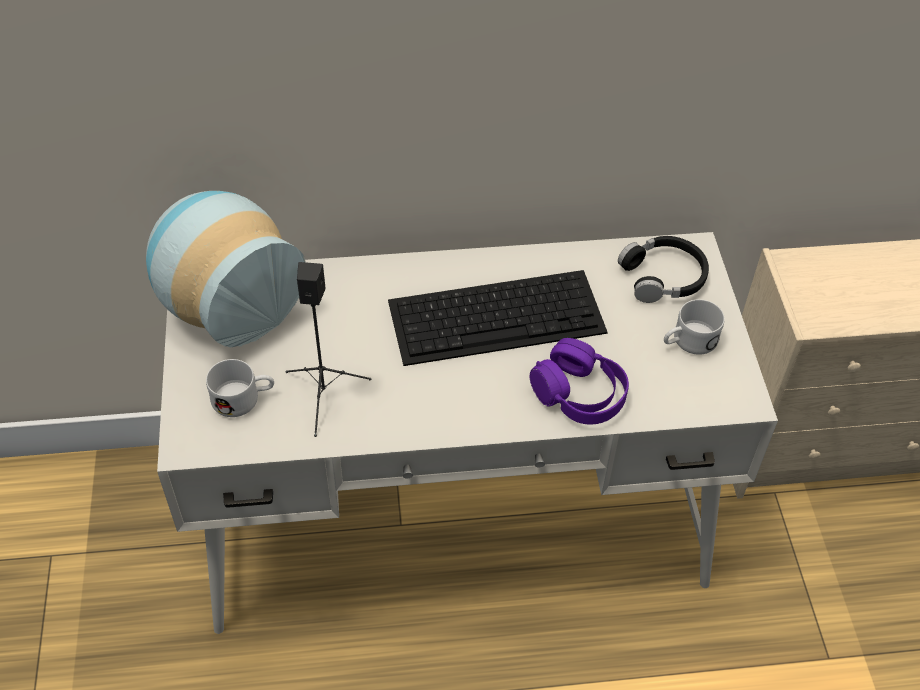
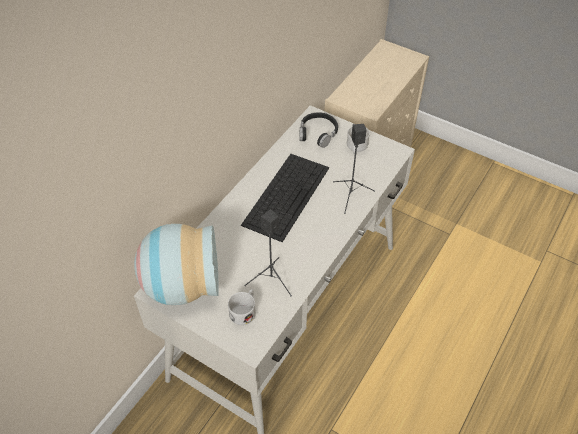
camera: 50 degrees left, 0 degrees up
(579, 394) = (351, 195): purple headphones -> black speaker

